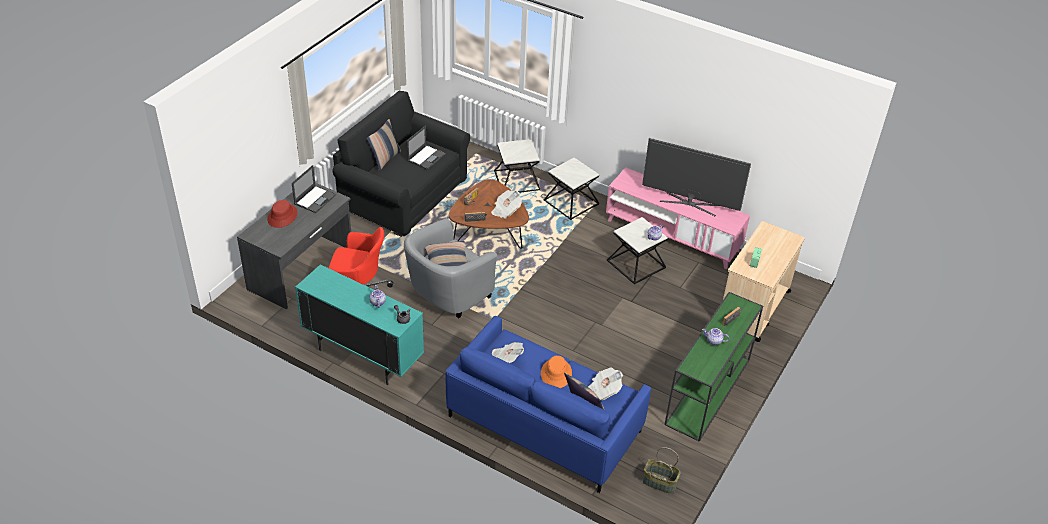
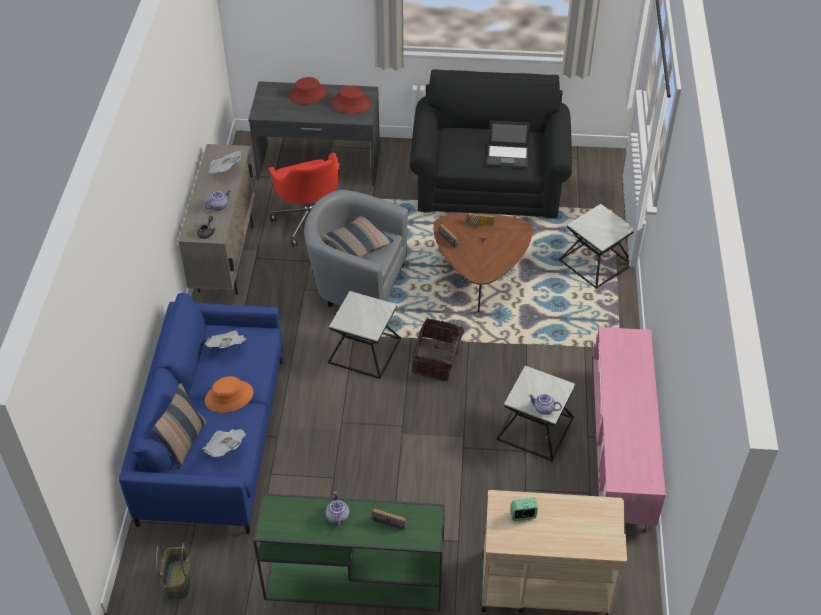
camera: 65 degrees right, 5 degrees up
(315, 199) = (351, 104): laptop -> red hat
(363, 357) = (226, 259): turquoise cabinet -> beige cabinet
(385, 159) = (477, 129): pillow -> none
(505, 210) = (485, 258): newspaper -> newspaper (225, 170)
(549, 284) = (437, 360): none -> basket
(571, 202) = (599, 325): side table -> side table (365, 351)
(689, 203) = (633, 419): television -> none

